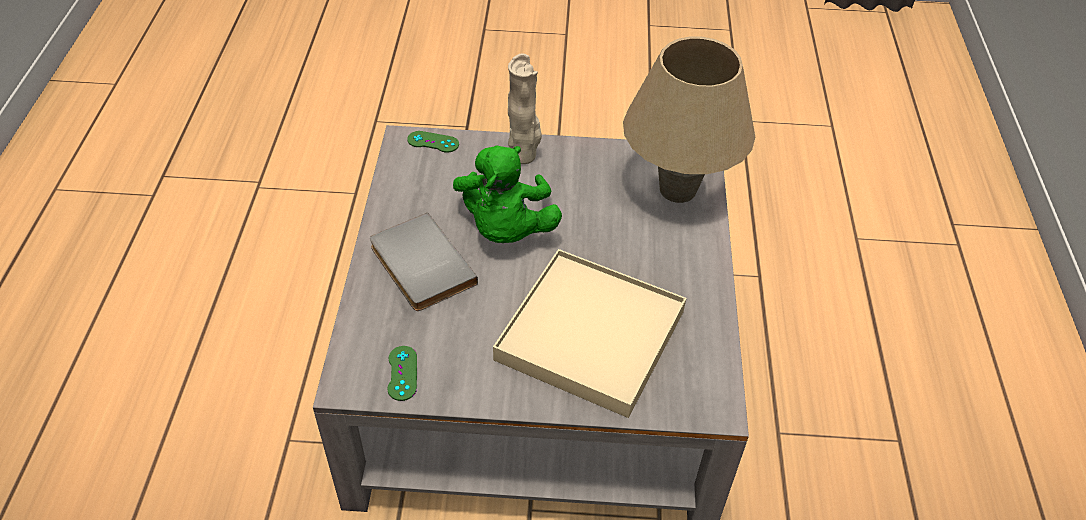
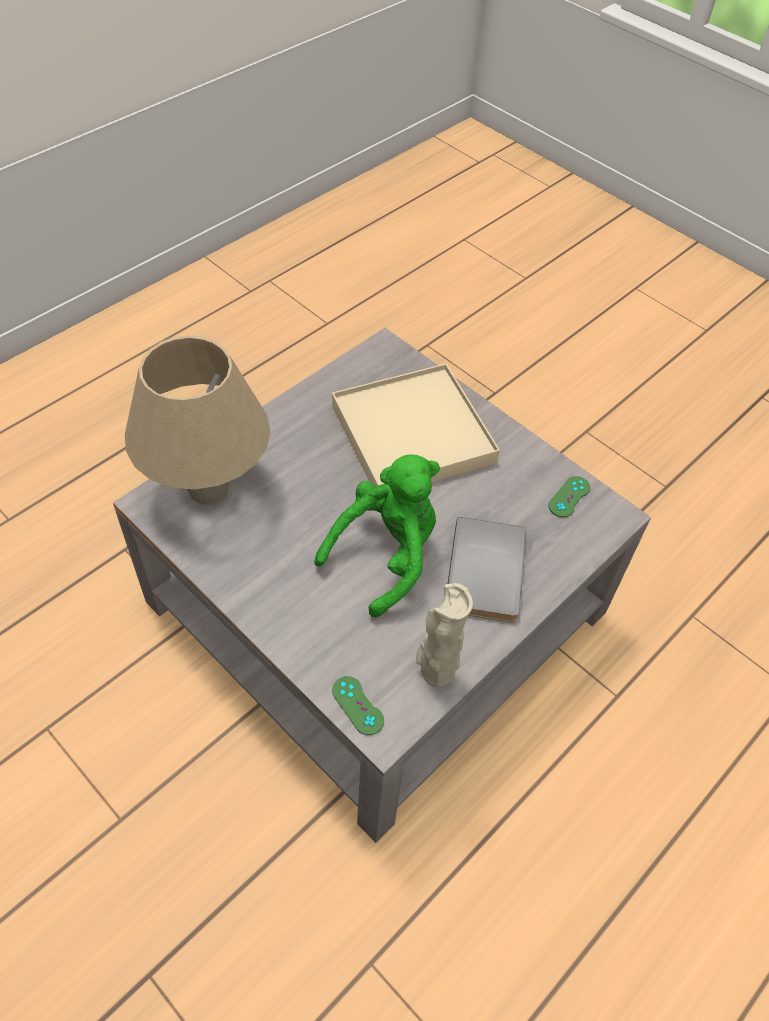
camera: 140 degrees left, 5 degrees up
(524, 156) = (290, 619): beige vase -> beige vase (435, 672)

